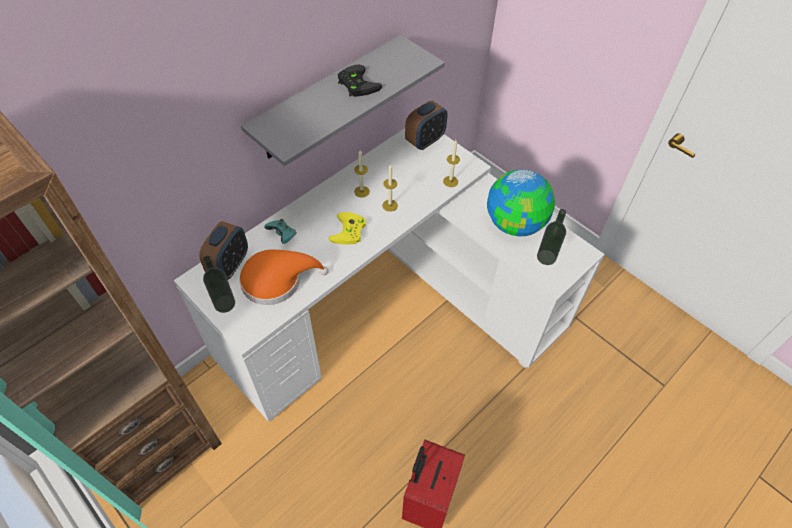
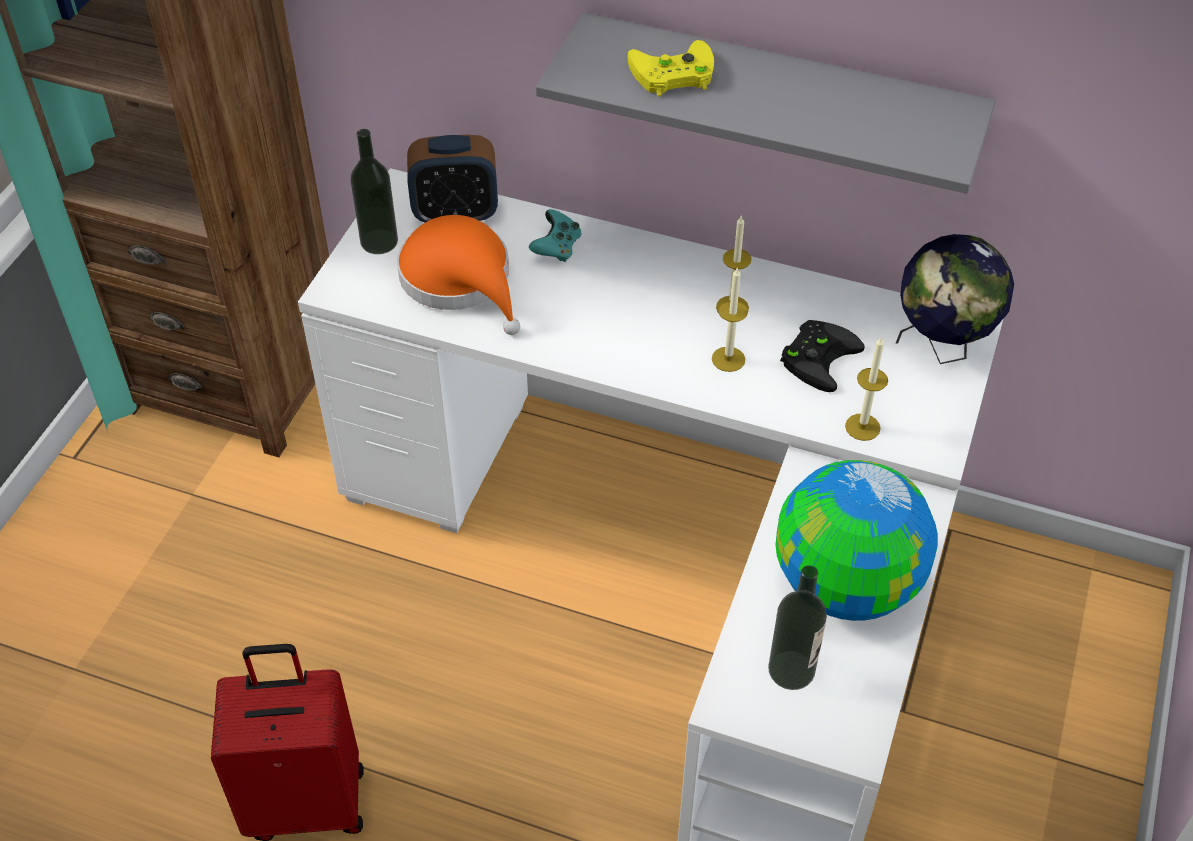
camera: 65 degrees right, 5 degrees down
(349, 232) = (624, 328): yellow game controller -> yellow game controller (671, 74)
(356, 84) = (795, 94): black game controller -> black game controller (818, 356)
(425, 141) = (942, 348): alarm clock -> globe

